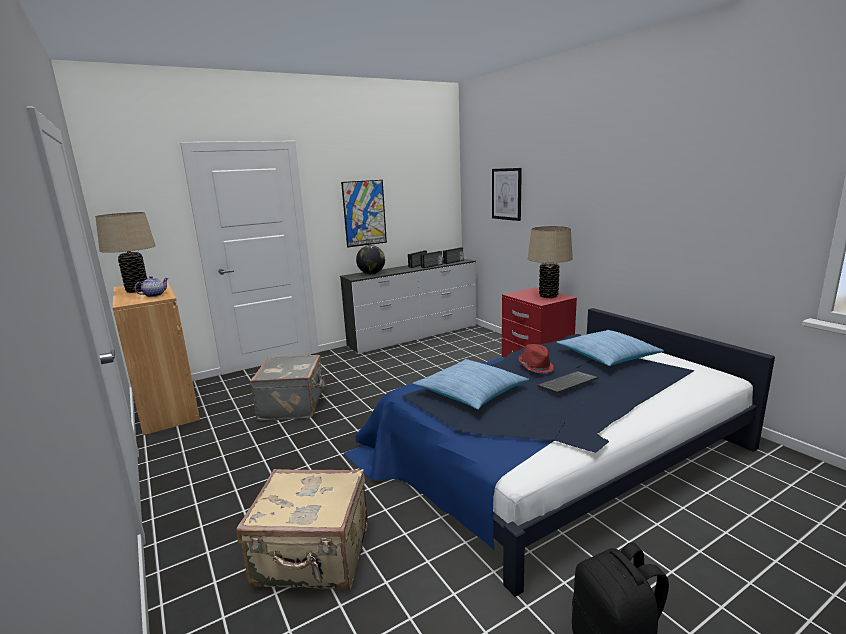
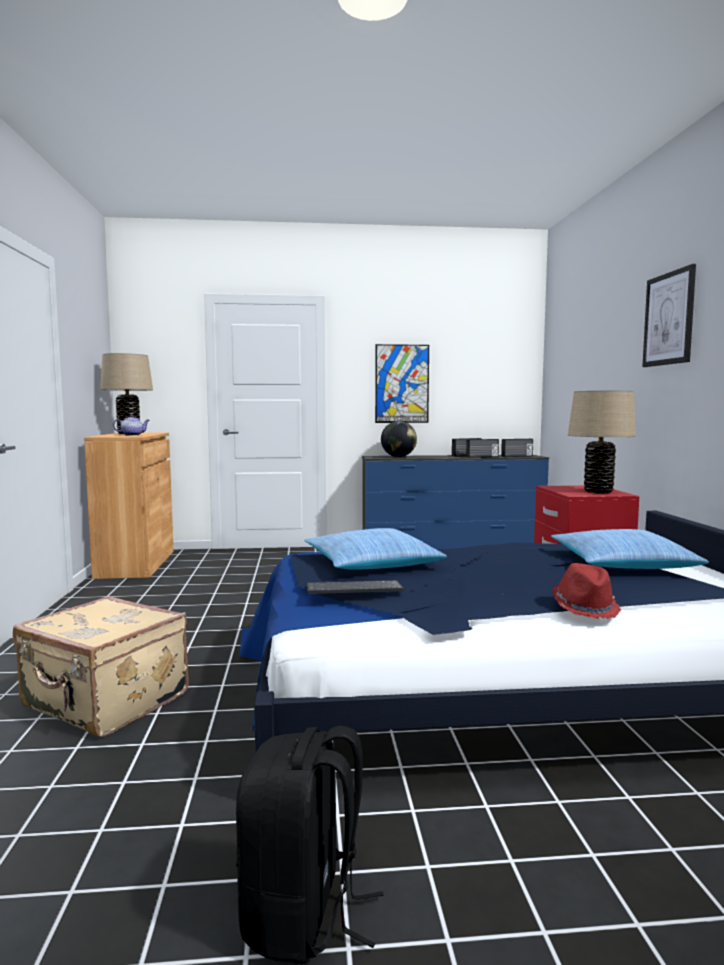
camera: 25 degrees right, 10 degrees down
(293, 405) = (245, 582): grey suitcase -> none
(414, 336) = (452, 548): white dresser -> blue dresser
(506, 194) = (584, 361): picture -> picture (669, 319)
(536, 367) = (491, 556): red hat -> red hat (585, 607)
(568, 384) = (507, 574): keyboard -> keyboard (353, 591)

